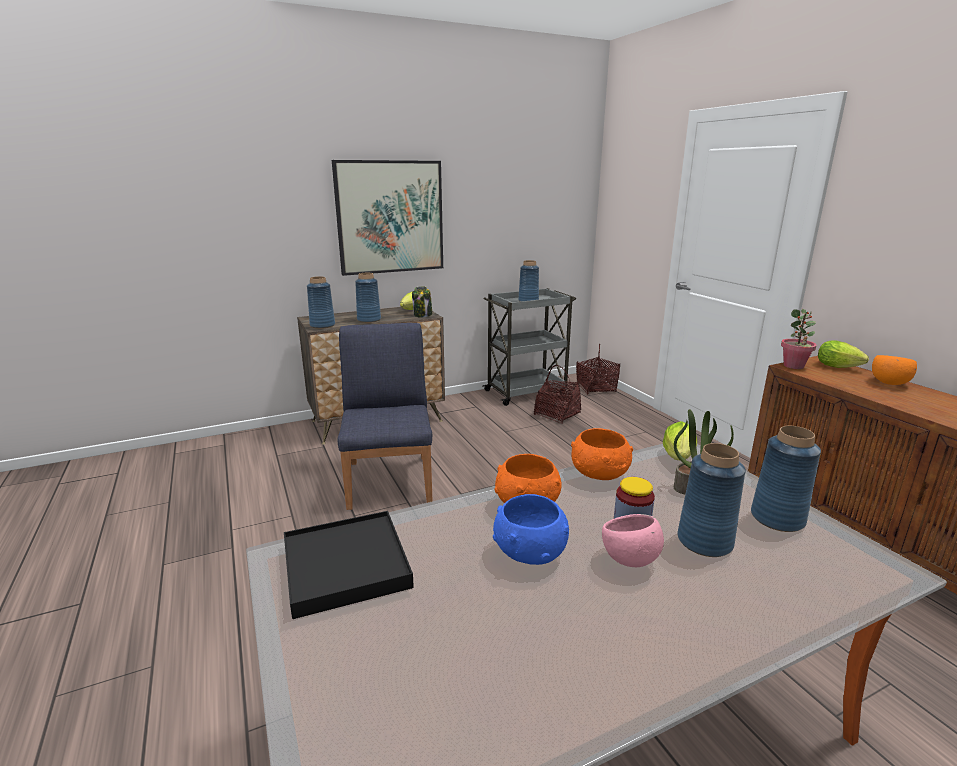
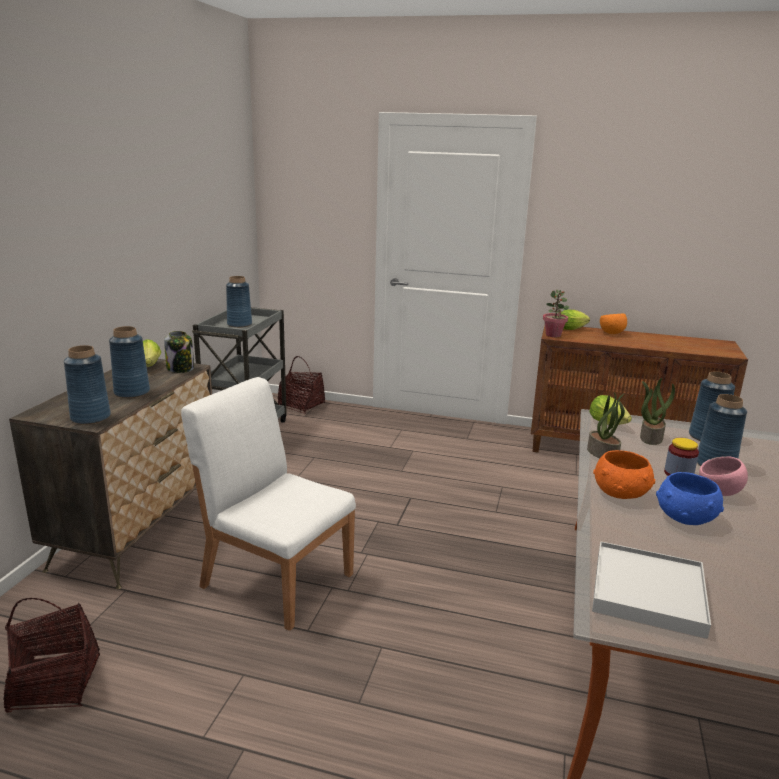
camera: 50 degrees left, 0 degrees up
(346, 565) = (647, 592): black tray -> white tray
(390, 217) = (94, 243): picture -> none
(390, 480) = (276, 579): blue chair -> white chair
(557, 414) = (311, 442): basket -> basket (55, 683)
(599, 474) = (603, 453): orange bowl -> potted plant

